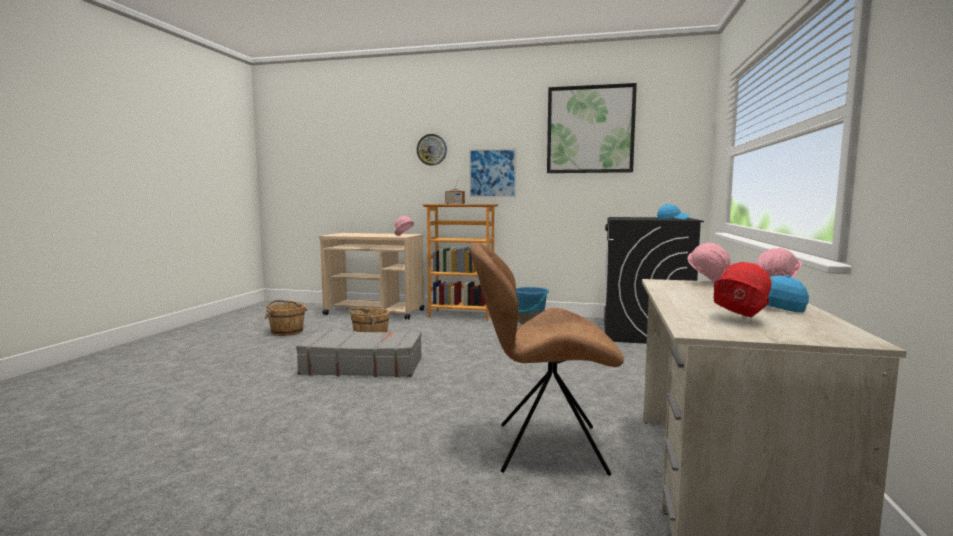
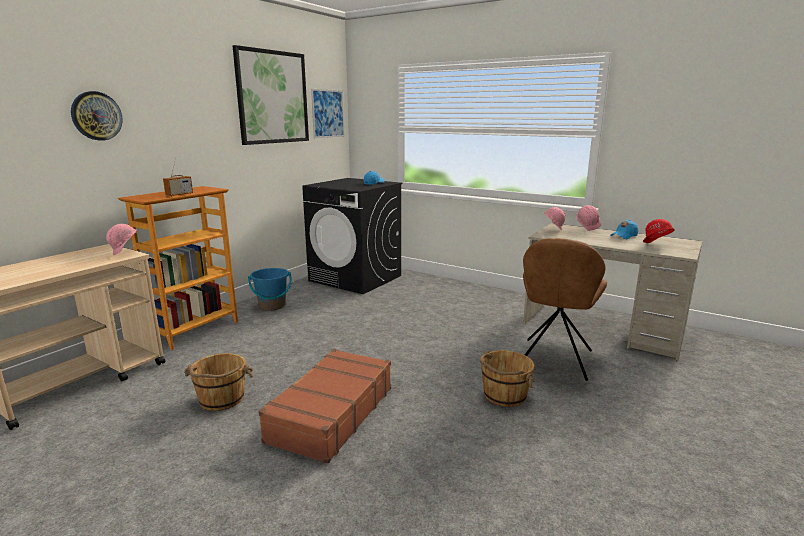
camera: 70 degrees left, 10 degrees up
(287, 332) = (74, 474): brown bucket -> brown bucket (504, 395)
(362, 366) = (330, 414): grey suitcase -> brown suitcase
(492, 173) = (186, 147): picture -> picture (328, 113)

